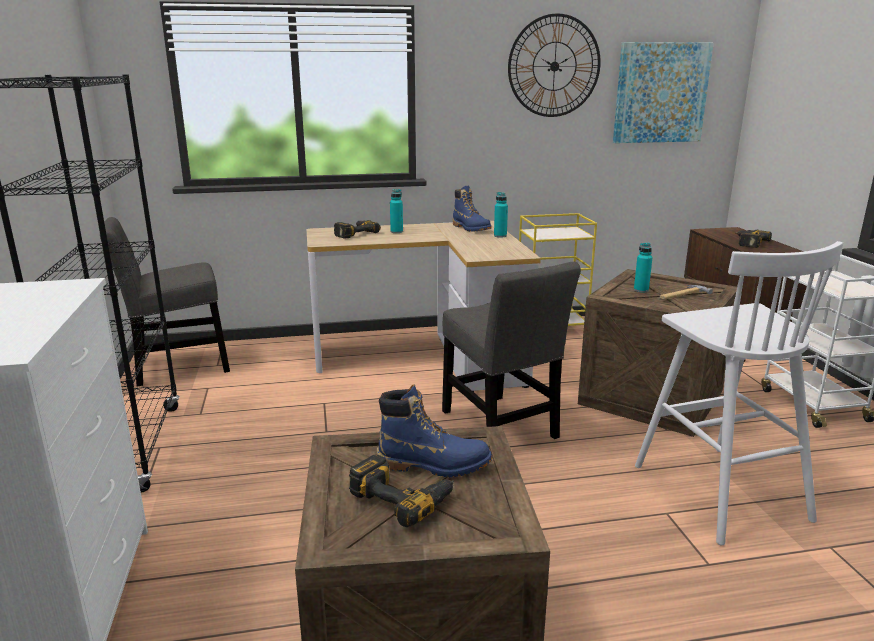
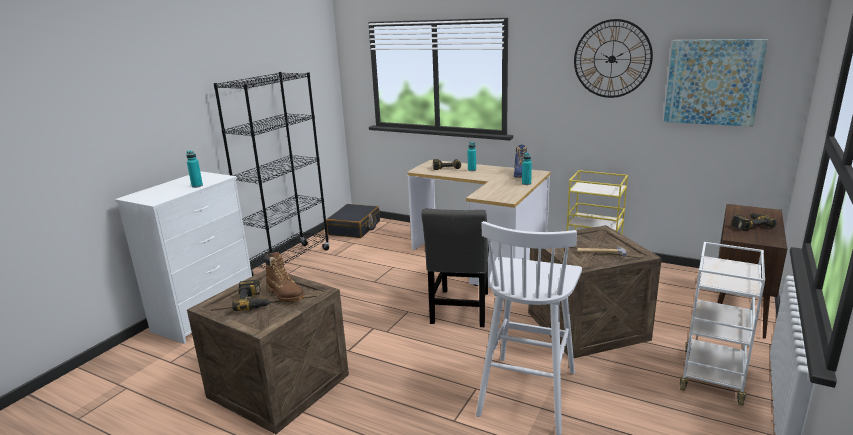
camera: 40 degrees right, 0 degrees up
(177, 367) = (355, 228): grey chair -> black suitcase
(433, 464) = (285, 294): blue boot -> brown boot
(641, 290) = (578, 242): turquoise bottle -> turquoise bottle (197, 186)

